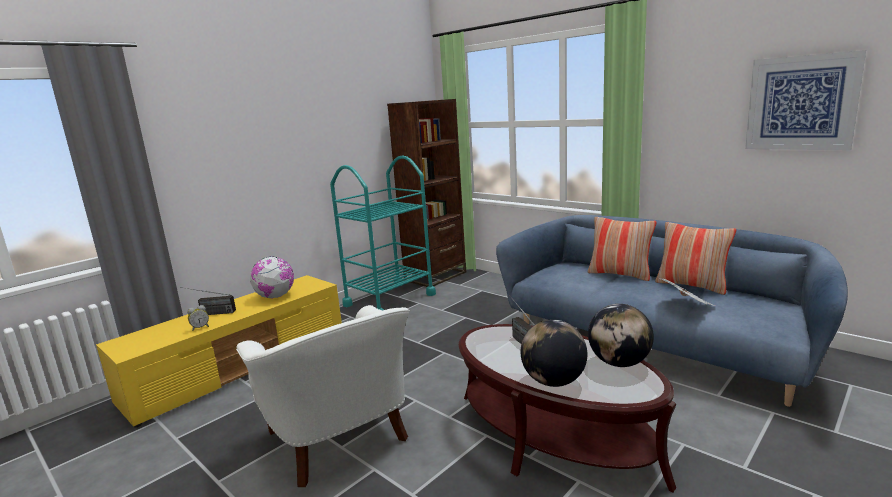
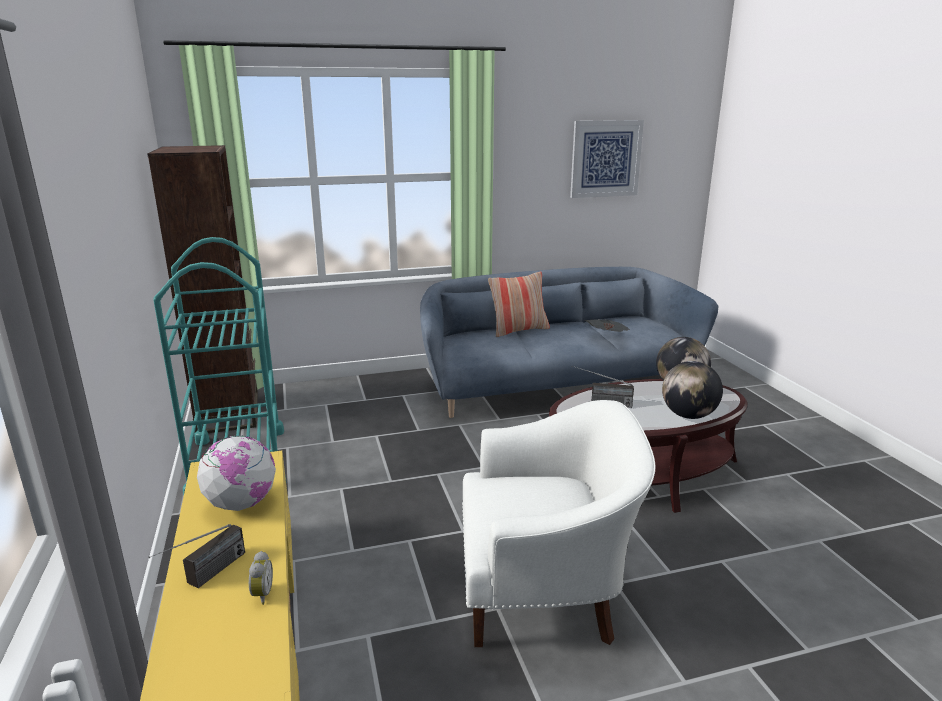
camera: 60 degrees left, 5 degrees up
(692, 285) = (578, 322): pillow -> none

